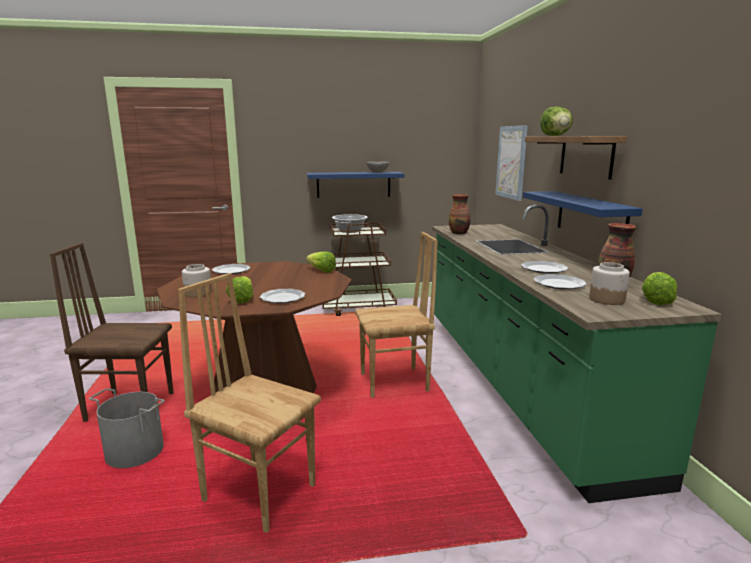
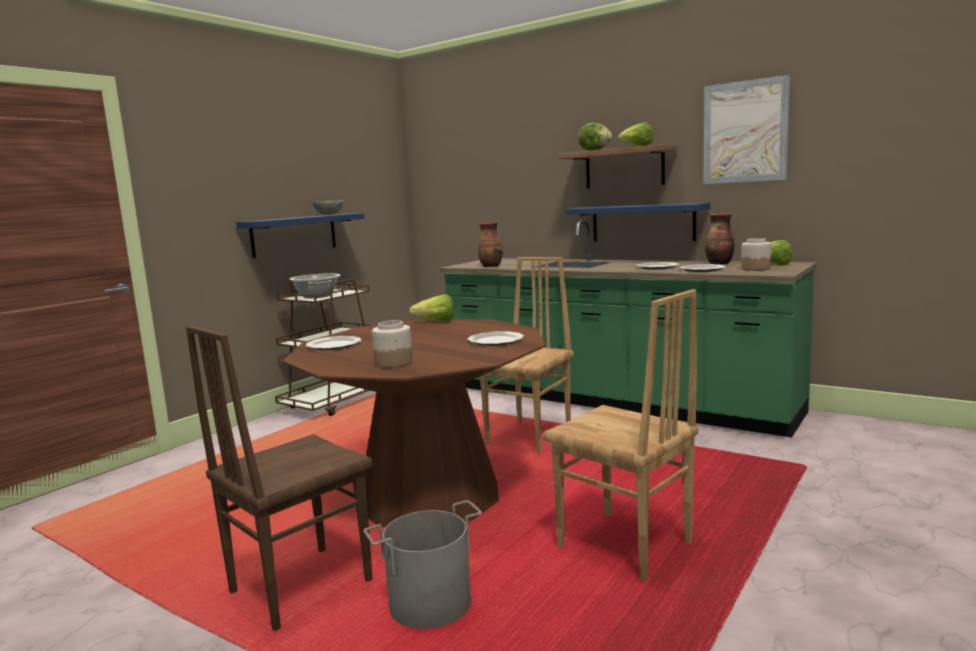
camera: 45 degrees left, 5 degrees down
(244, 298) = (462, 351): lettuce -> lettuce (634, 147)
(260, 492) = (624, 547): brown chair -> brown chair turned 120 degrees counterclockwise
(511, 162) = (492, 189): picture -> picture (745, 132)

